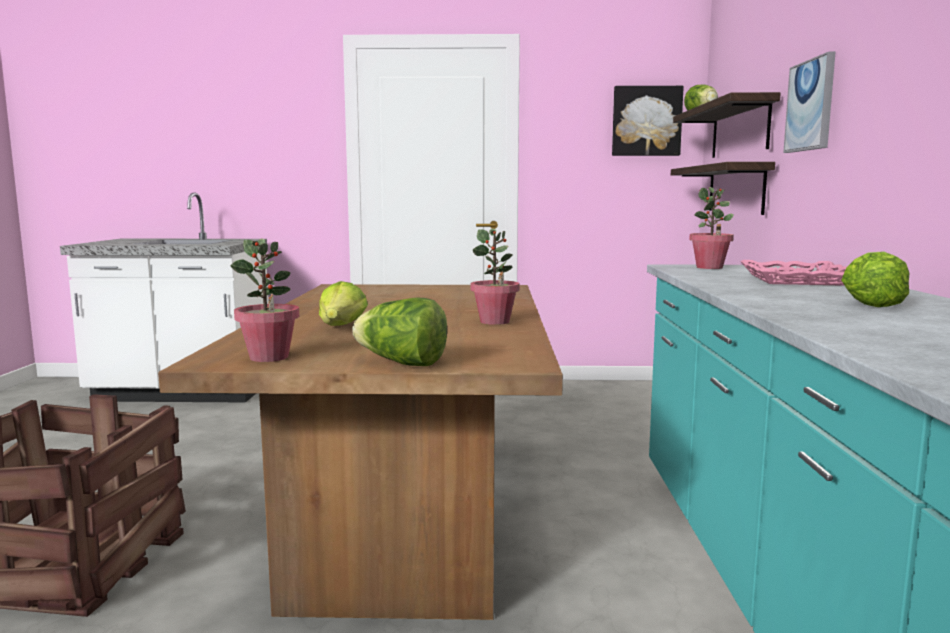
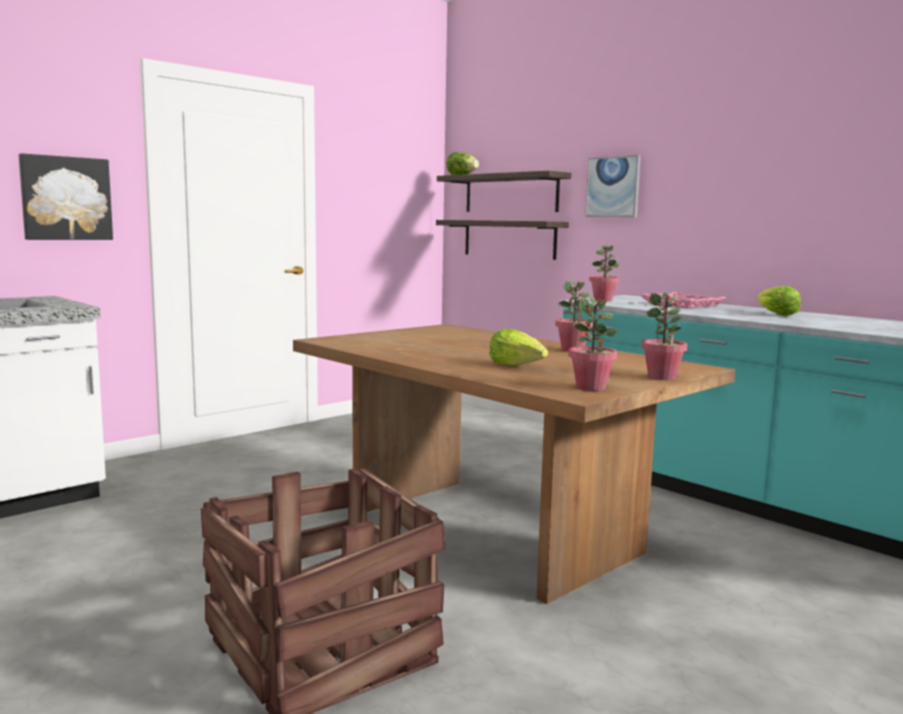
camera: 45 degrees left, 0 degrees up
(402, 363) = (662, 377): lettuce -> potted plant
(646, 121) = (408, 177): picture -> picture (66, 198)

